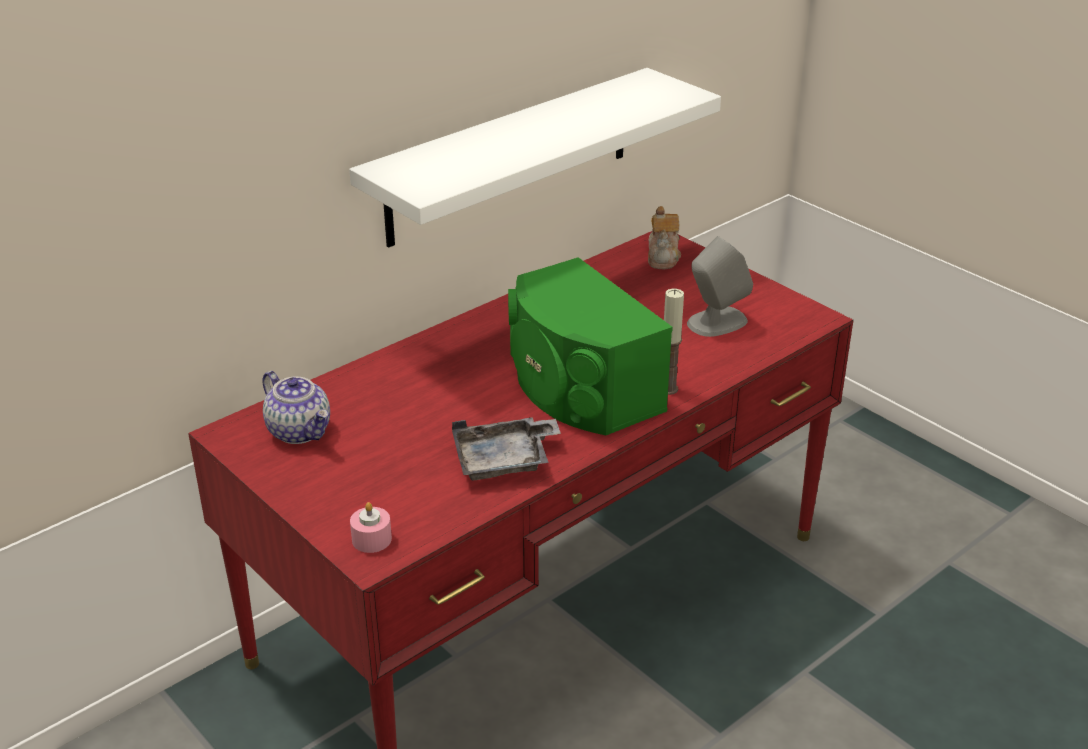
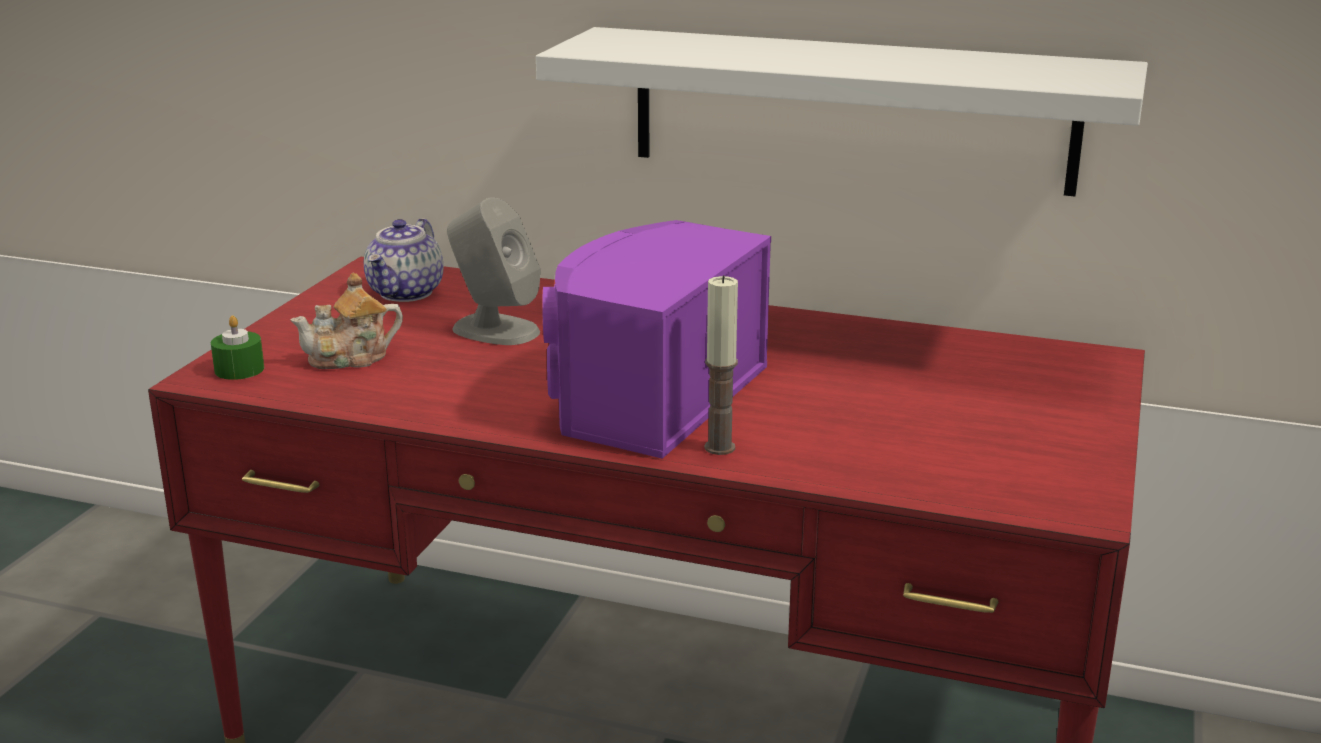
camera: 60 degrees right, 10 degrees down
(371, 539) = (239, 369): pink candle -> green candle
(504, 461) = (446, 394): grey tray -> none
(579, 388) = (651, 395): green speaker -> purple speaker
(663, 257) = (1060, 369): teapot -> teapot (351, 358)
(716, 322) = (942, 440): grey speaker -> grey speaker (495, 330)

